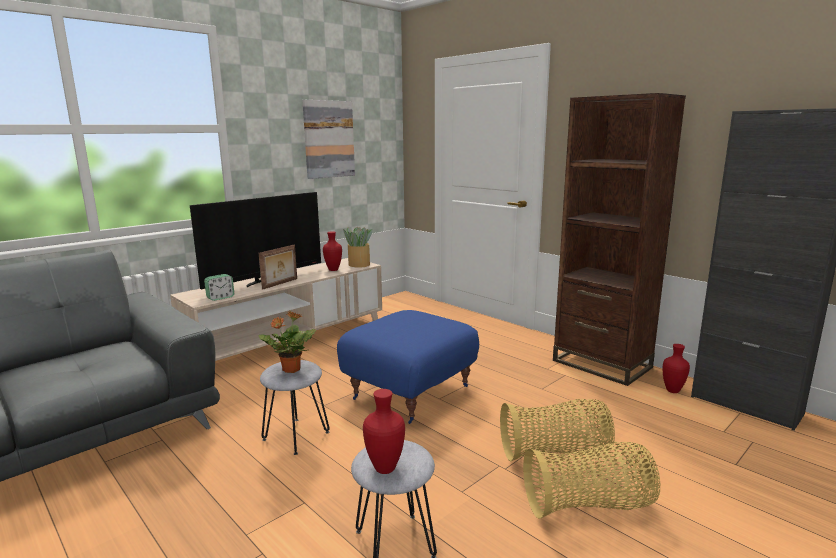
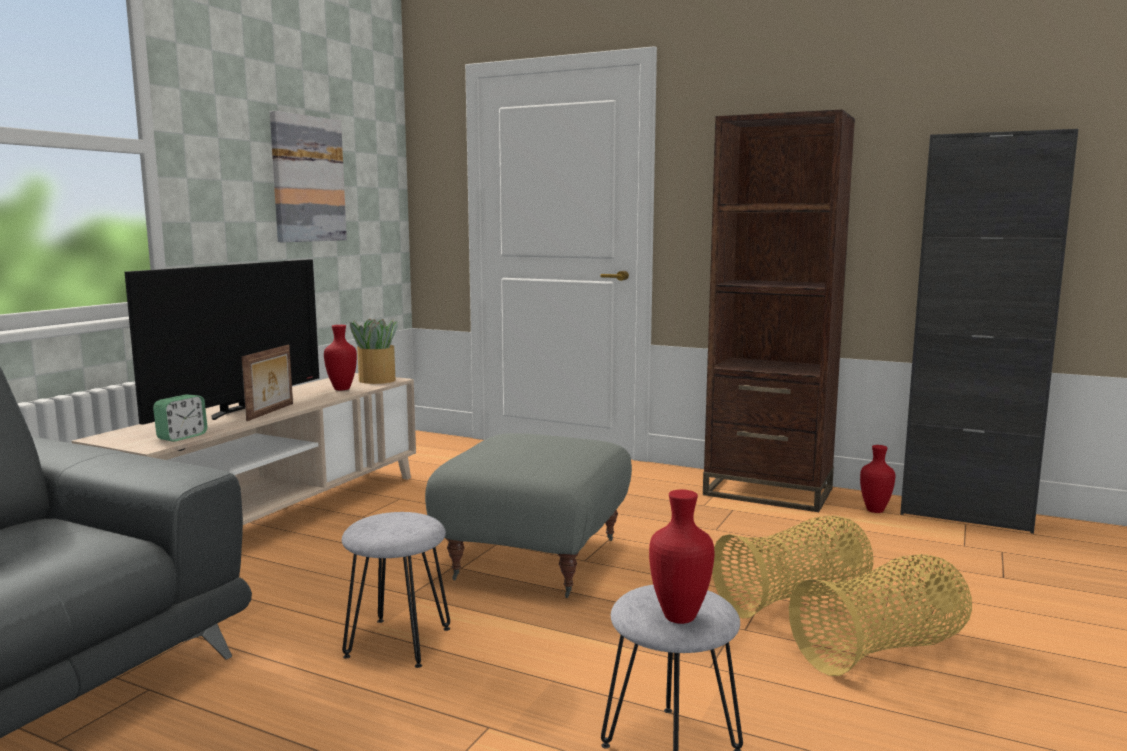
camera: 20 degrees left, 5 degrees down
(290, 369) = (395, 525): potted plant -> none
(411, 392) = (536, 559): blue ottoman -> grey ottoman

